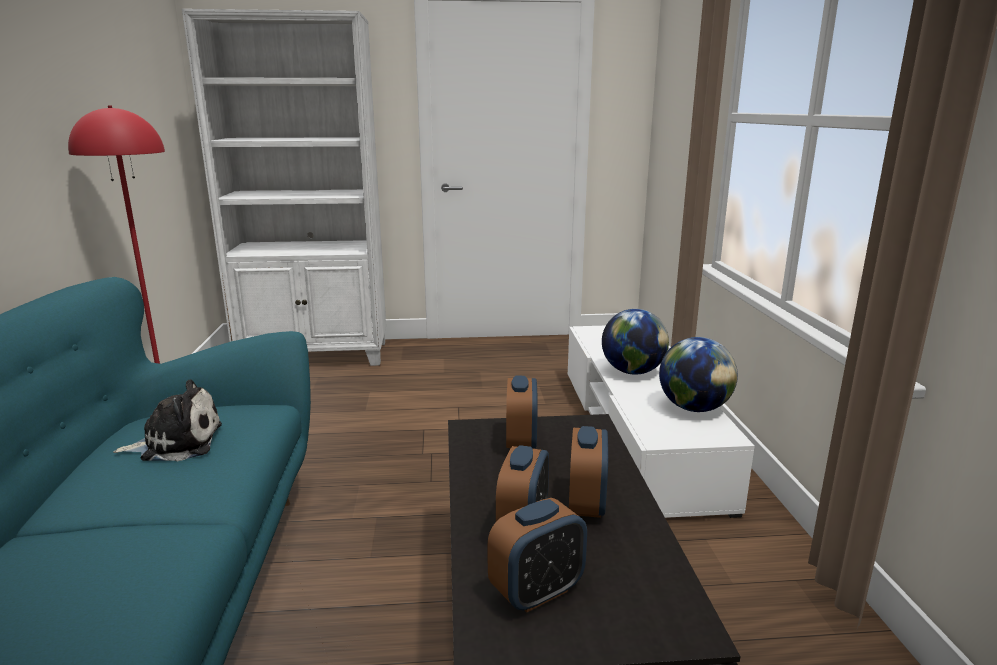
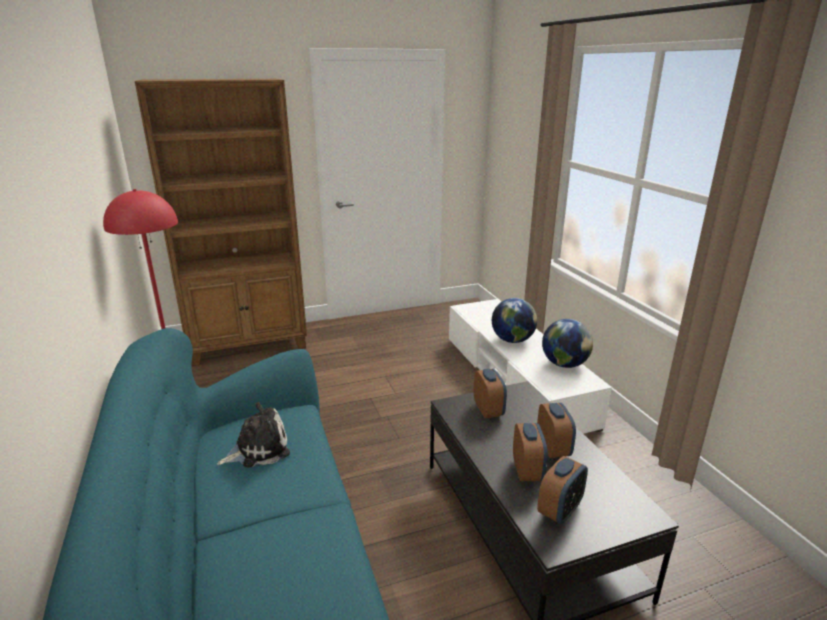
camera: 15 degrees left, 5 degrees up
(316, 356) = (249, 345): white bookcase -> brown bookcase

